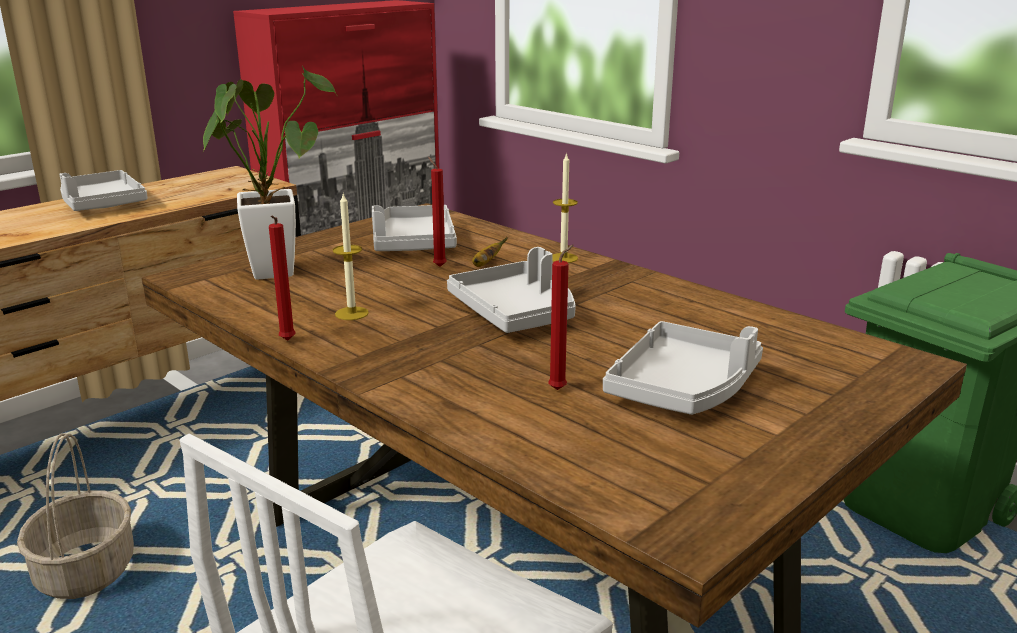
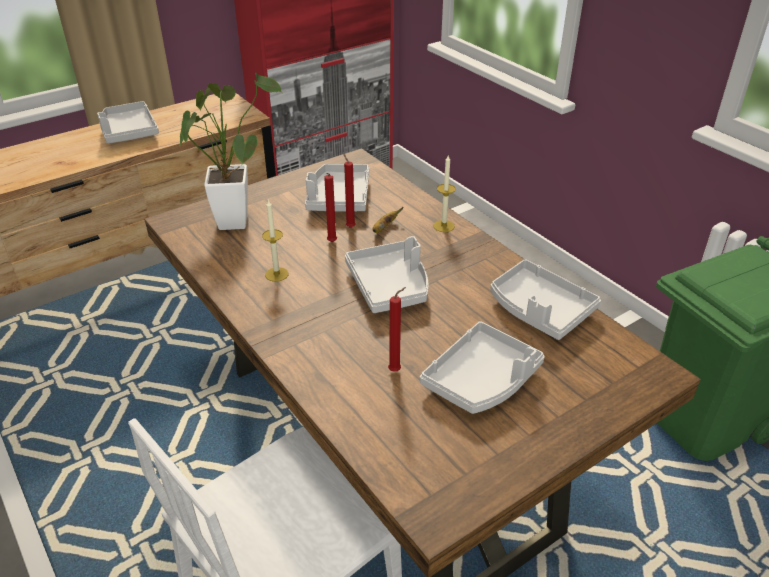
camera: 10 degrees right, 15 degrees up
(85, 571) = (116, 396): basket -> none
(286, 341) = (227, 299): red candle -> red candle (331, 243)
(725, 319) = (539, 310): none -> grey tray

